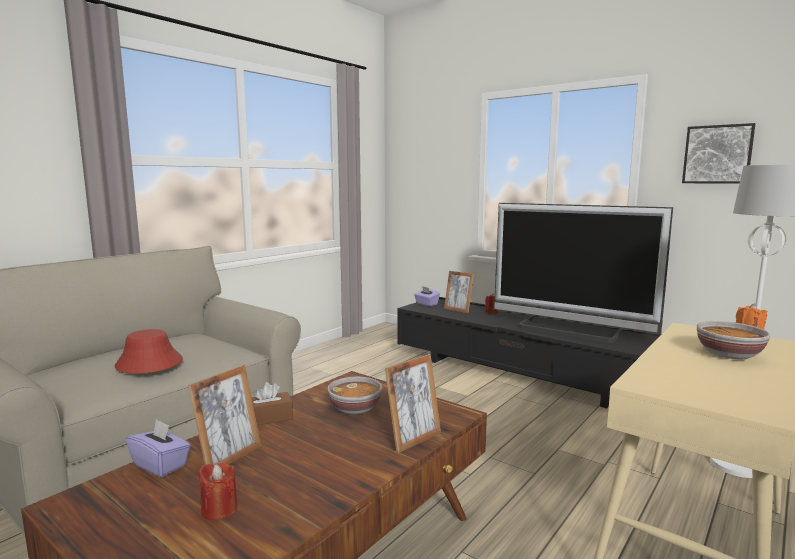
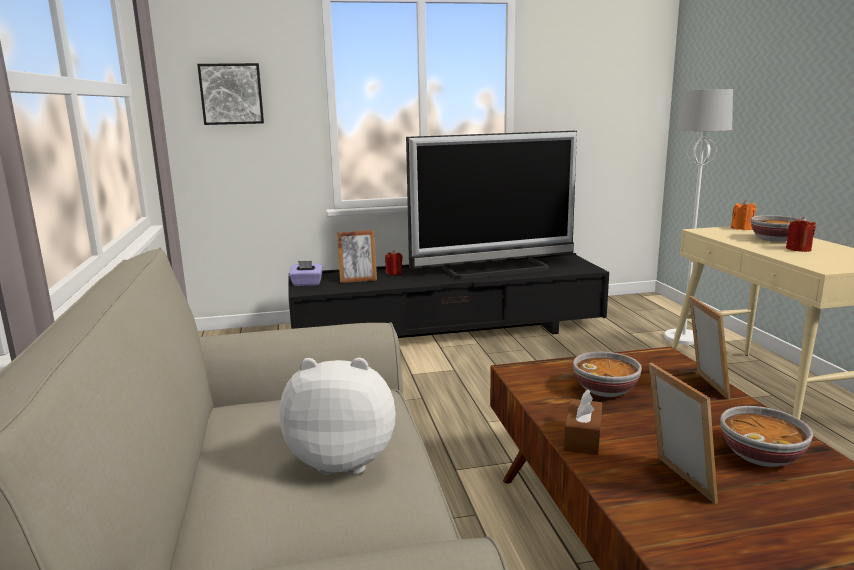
camera: 50 degrees left, 5 degrees up
(149, 363) = (344, 460): red hat -> plush toy
(160, 465) = (664, 531): purple tissue box -> none
(219, 509) = (805, 511): red candle -> red candle (798, 249)
(301, 481) = (761, 455): none -> bowl
(717, 154) = (577, 79): picture -> picture (231, 94)

